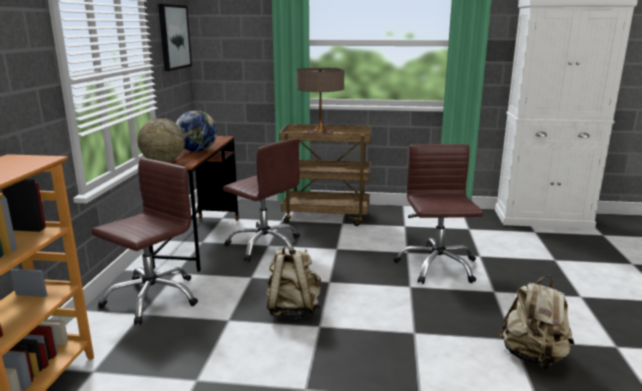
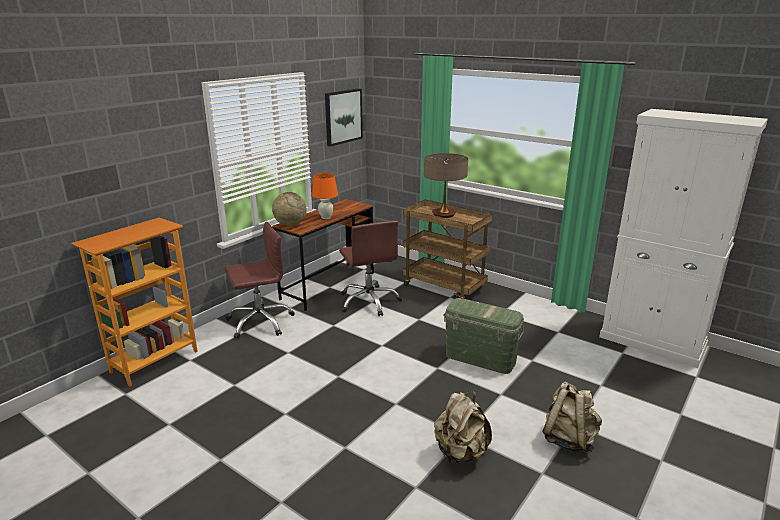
camera: 30 degrees right, 5 degrees up
(197, 151) = (325, 217): globe -> orange table lamp
(293, 310) = (334, 359): beige backpack -> beige backpack (568, 439)
(436, 266) = (481, 358): brown office chair -> green storage box

